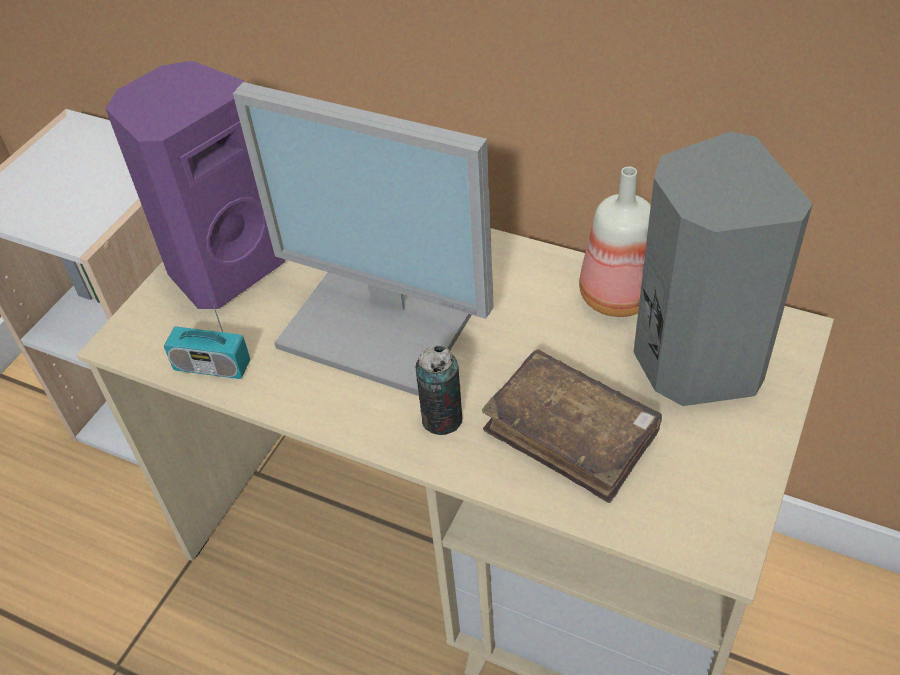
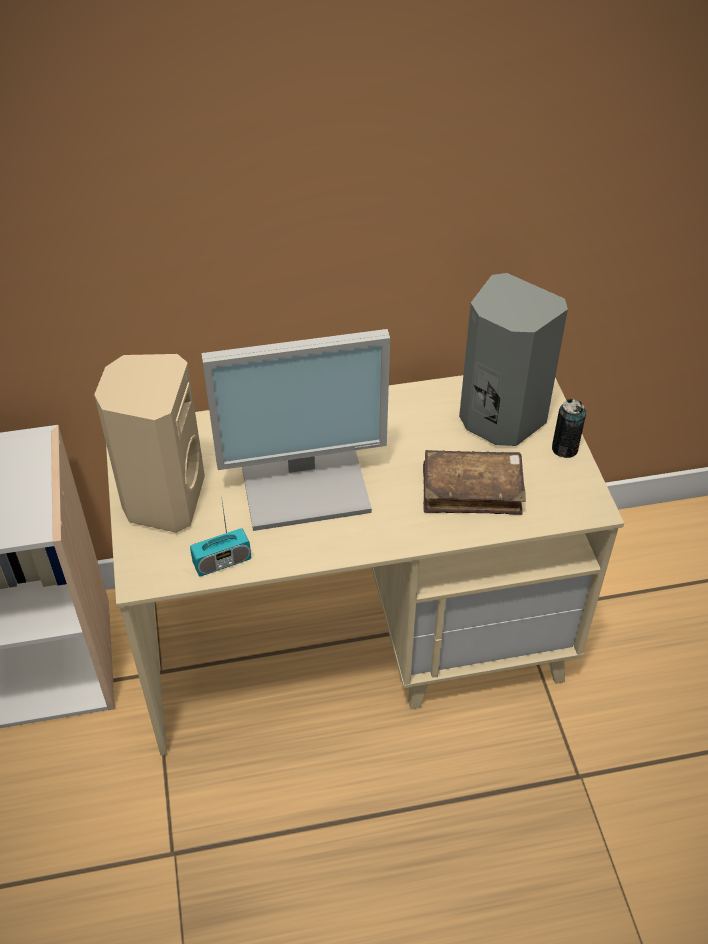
camera: 40 degrees left, 0 degrees up
(224, 267) = (162, 499): purple speaker -> beige speaker
(442, 419) = (395, 518): can -> can (564, 449)
(615, 295) = (426, 402): bottle -> none

